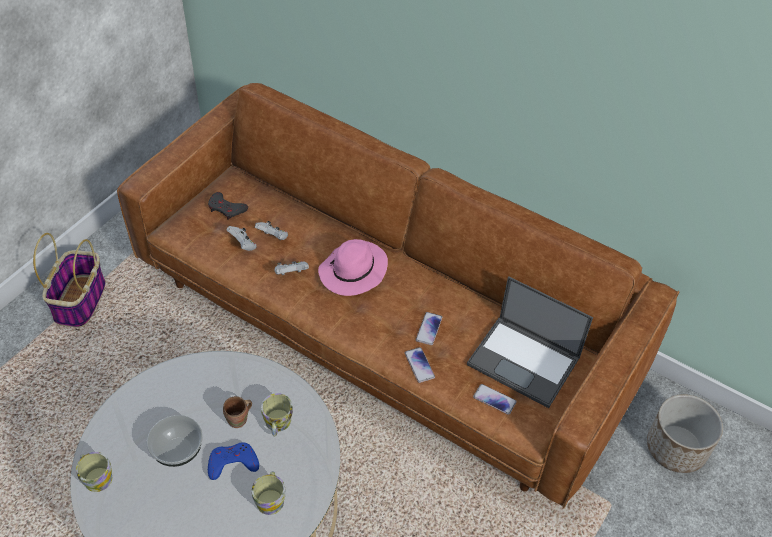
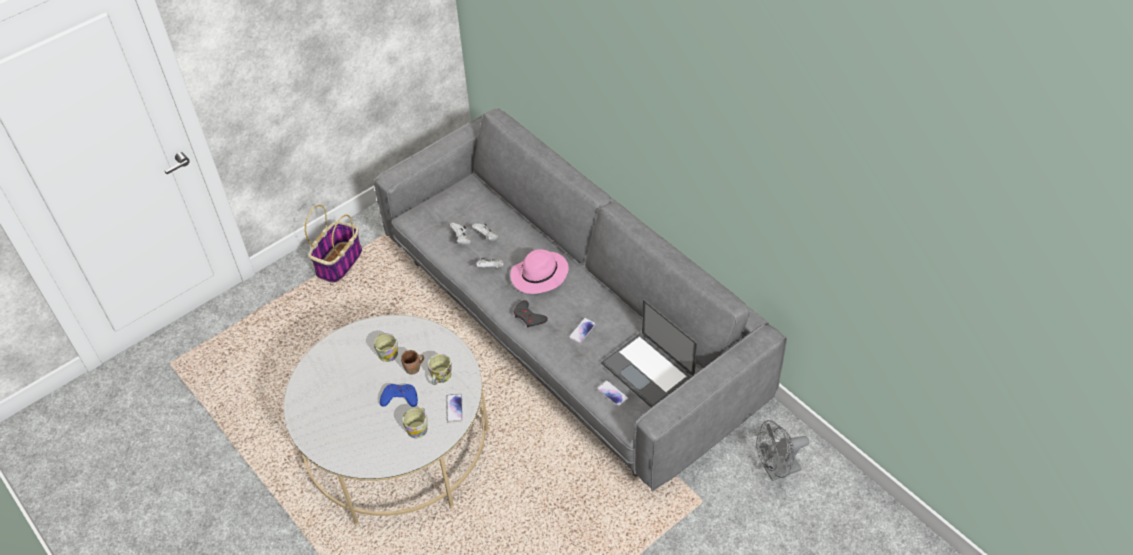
camera: 20 degrees right, 0 degrees up
(96, 477) = (304, 387): mug -> mug (387, 352)
(177, 450) = (364, 381): bowl -> none
(226, 209) = (458, 208): grey game controller -> grey game controller (529, 317)
(383, 327) = (568, 327): brown sofa -> grey sofa
(419, 365) = (564, 357): phone -> phone (454, 408)
(676, 448) = (776, 471): planter -> grey fan

